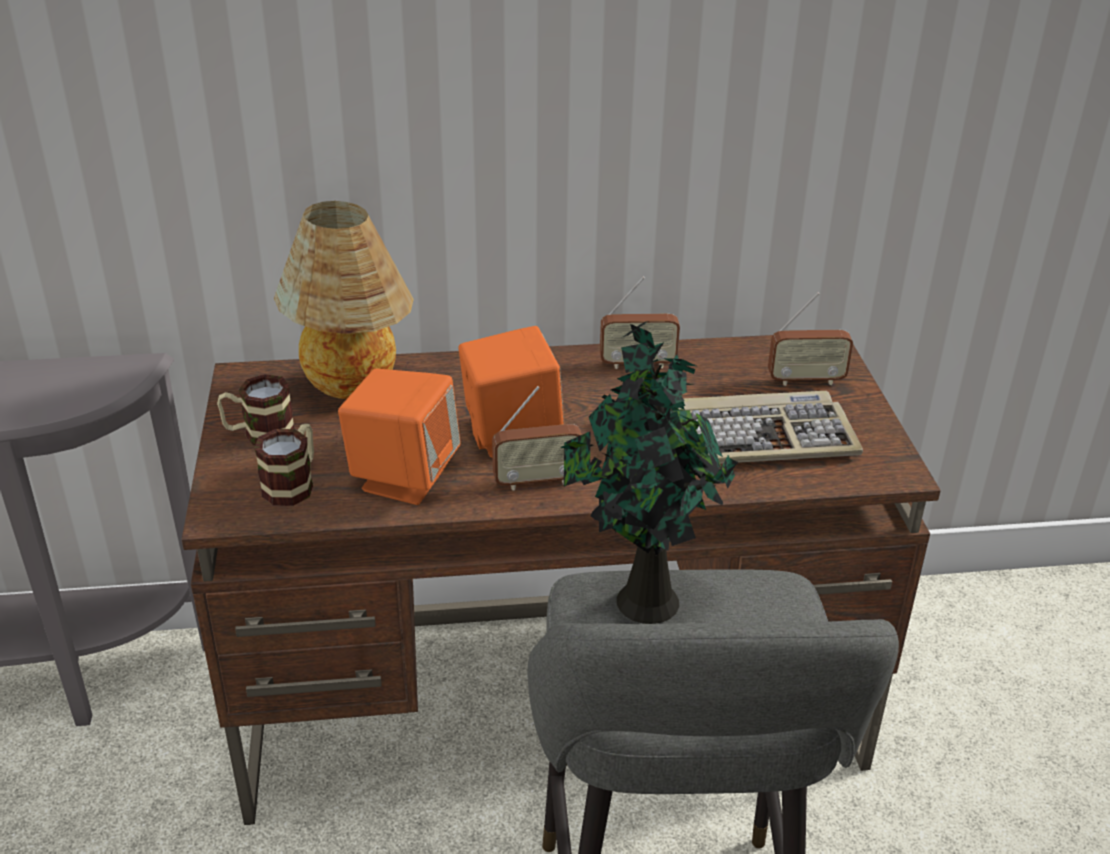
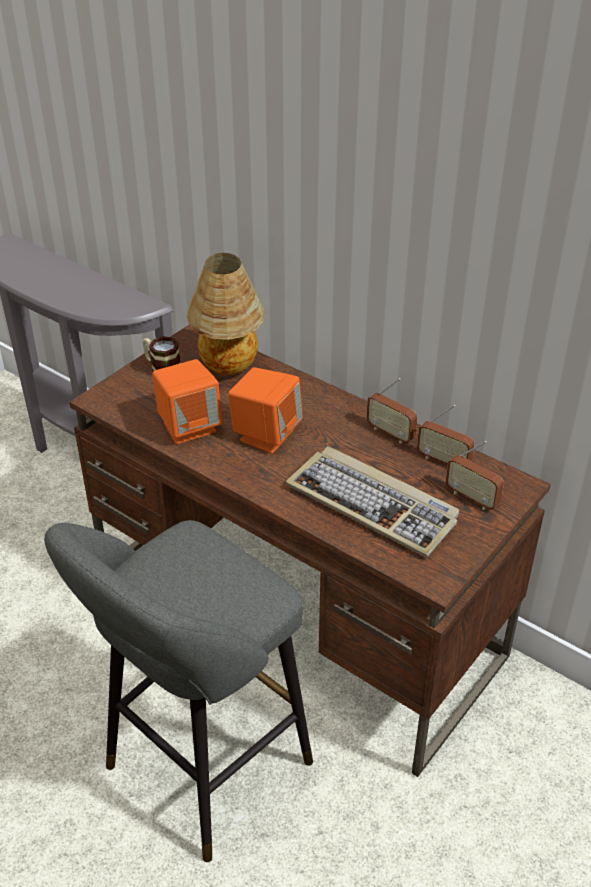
camera: 45 degrees right, 5 degrees up
(294, 483) = (142, 402): mug -> none
(537, 481) = (243, 466): radio -> radio (443, 461)
(642, 599) = (196, 552): potted plant -> none

